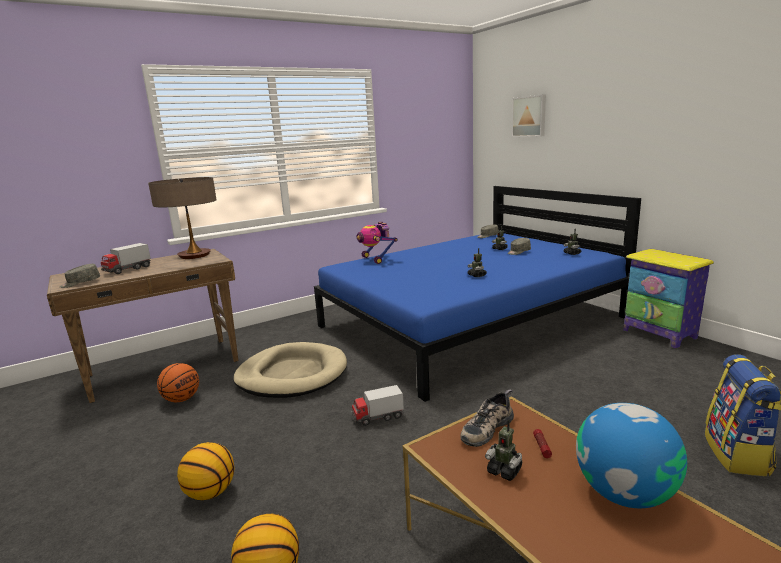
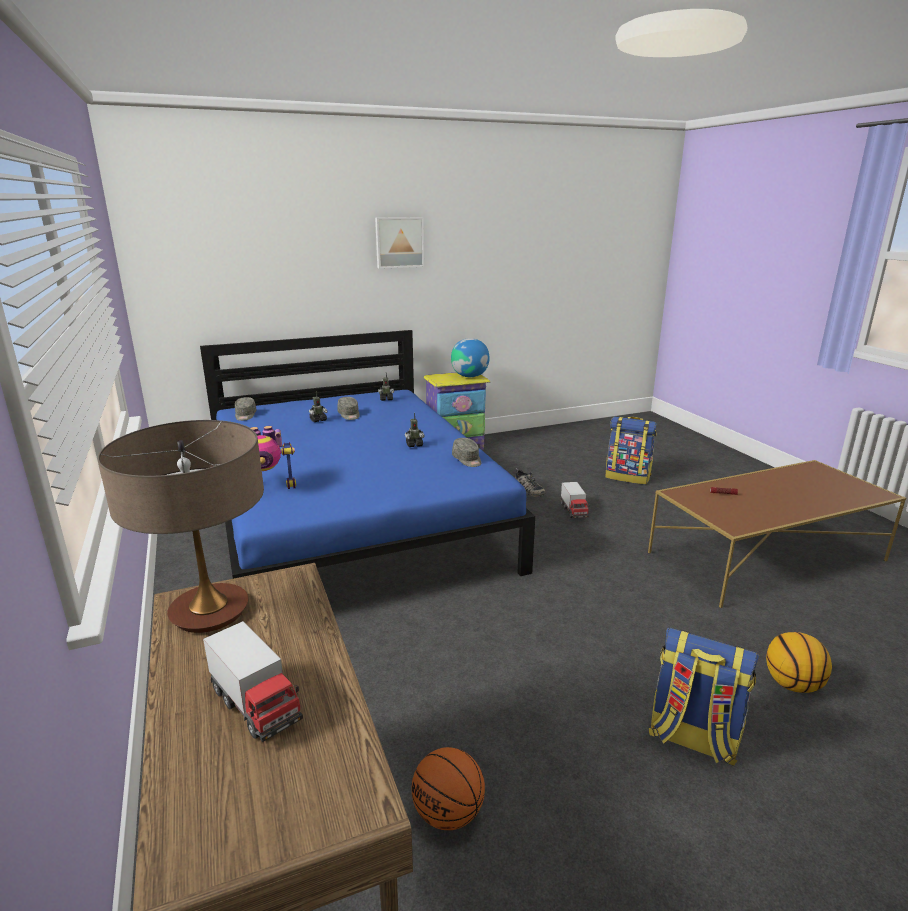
camera: 80 degrees left, 5 degrees up
(80, 283) = (340, 774): grey cap -> grey cap (467, 460)
(210, 492) = (692, 738): basketball -> backpack
(292, 374) = (419, 671): beige dog bed -> none
(378, 417) = (556, 606): toy truck -> toy truck (573, 511)
(486, 427) = (703, 506): shoe -> shoe (527, 489)
(504, 471) = (754, 509): toy robot -> none
(529, 116) = (243, 246): picture -> picture (399, 242)
(624, 493) = (763, 483): globe -> globe (470, 376)

